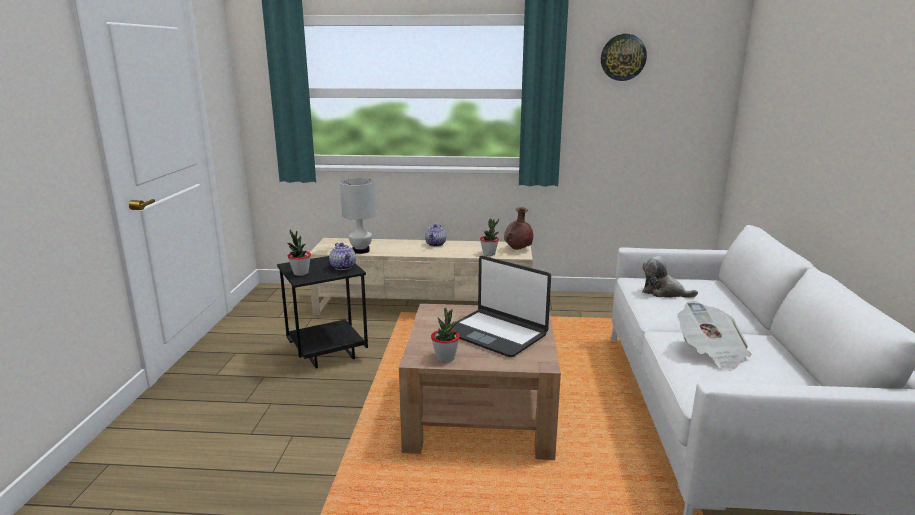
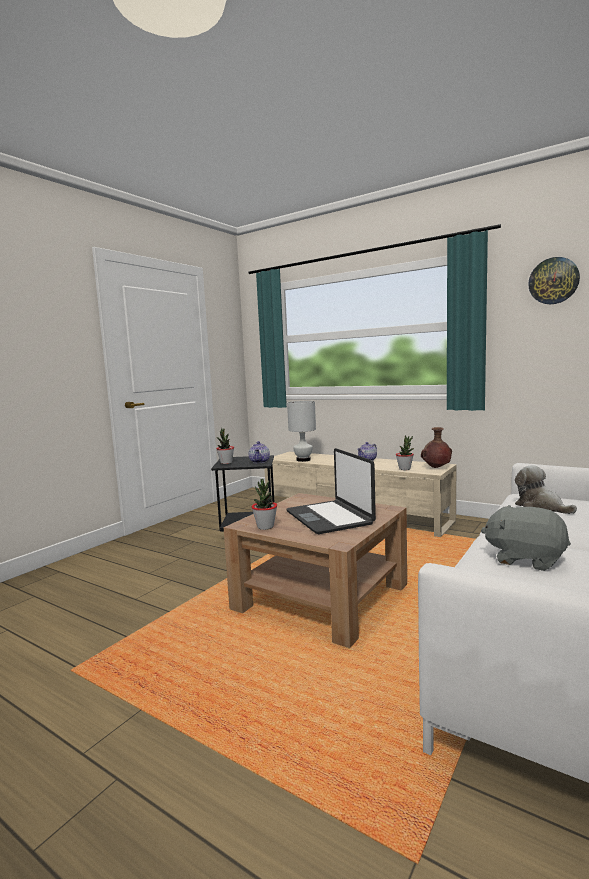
camera: 30 degrees right, 10 degrees down
(711, 352) = (525, 559): newspaper -> grey plush toy

